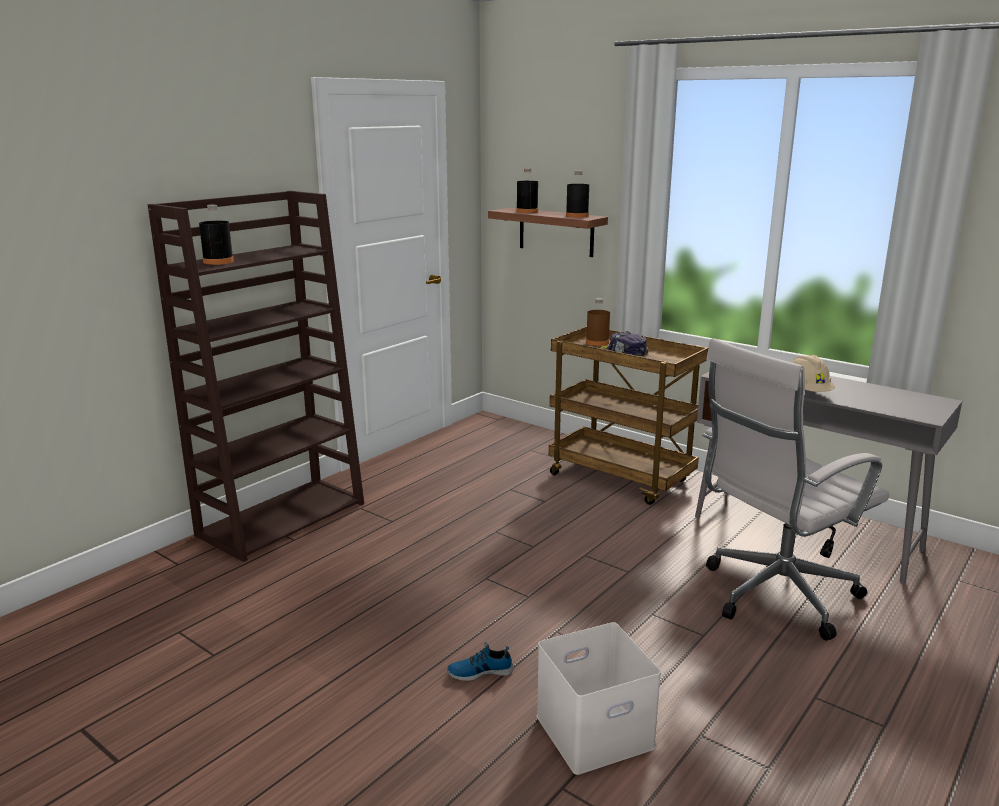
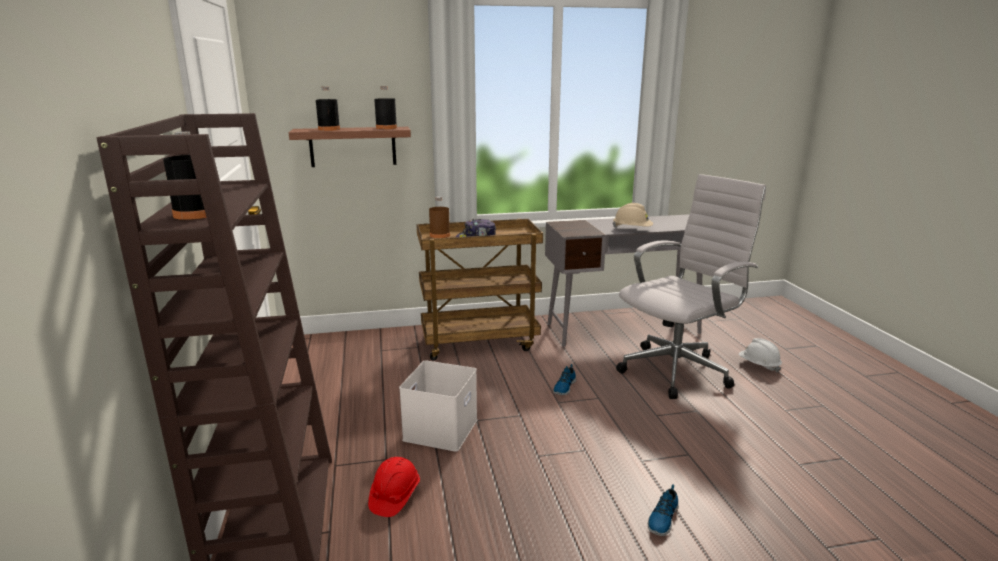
camera: 50 degrees left, 0 degrees up
(355, 544) = (394, 496): none -> red hard hat
(593, 733) = (773, 503): white storage box -> white storage box (441, 430)
(616, 547) = (564, 387): none -> shoe
(774, 597) = (678, 370): white office chair -> white office chair turned 135 degrees counterclockwise
(900, 648) = (758, 365): none -> white hard hat

